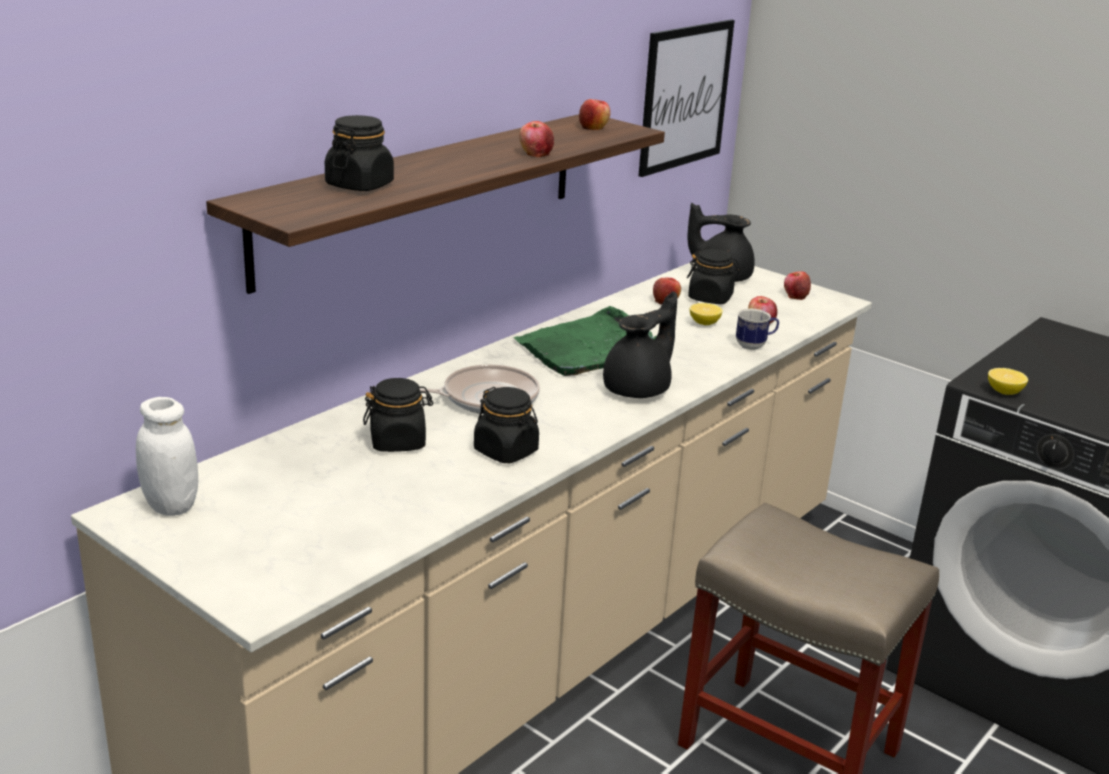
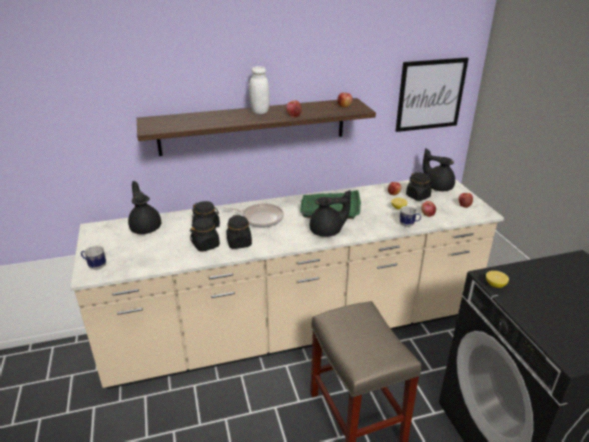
camera: 35 degrees right, 5 degrees up
(171, 506) = (109, 230): white jar -> white jar (259, 112)
(250, 583) = (95, 266): none -> mug
(258, 477) = (146, 227): none -> black teapot
(359, 185) = (198, 119): black jar -> black jar (206, 245)

